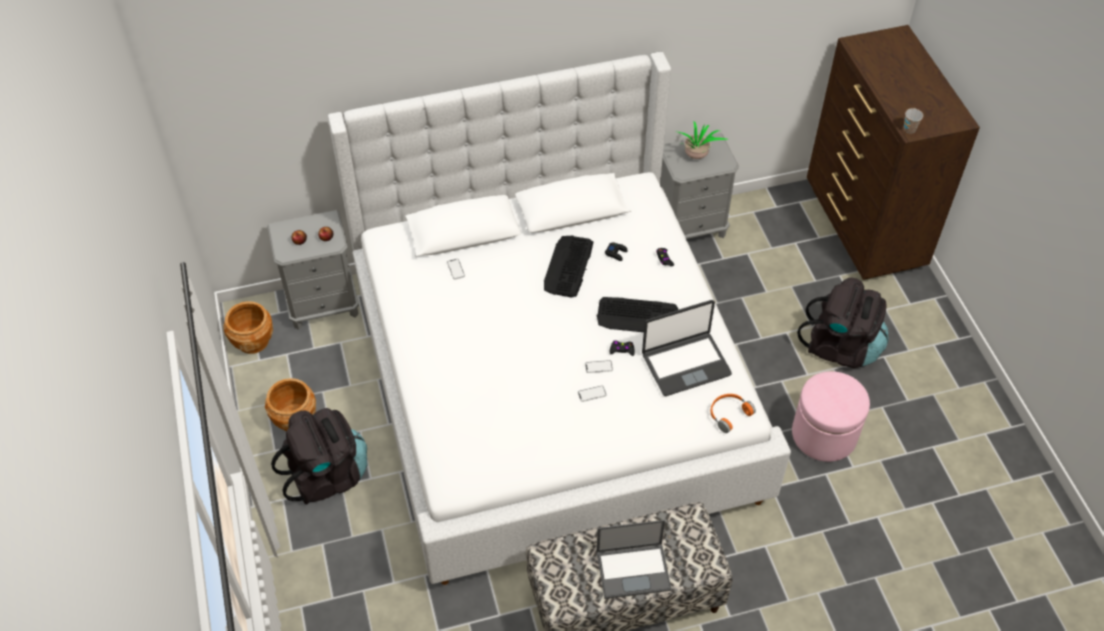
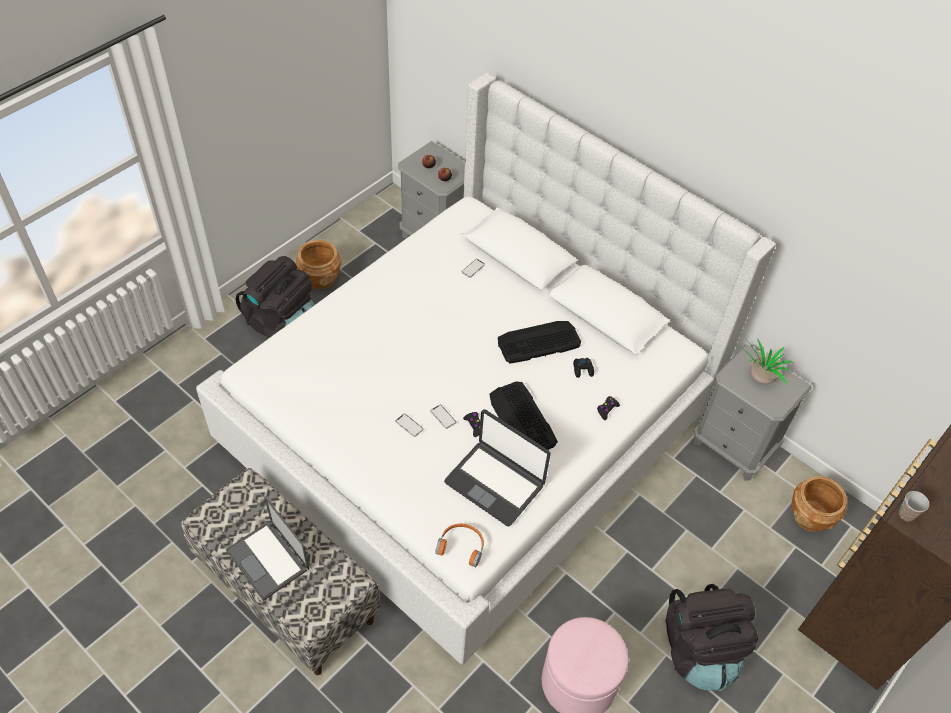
camera: 55 degrees right, 0 degrees up
(253, 341) = (372, 218): brown planter -> brown planter (810, 516)

